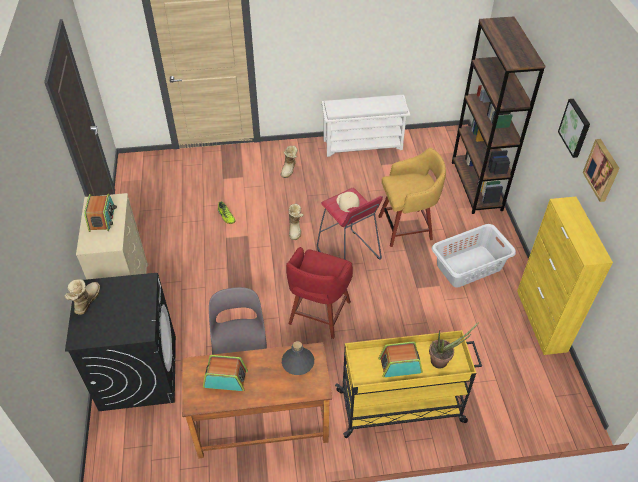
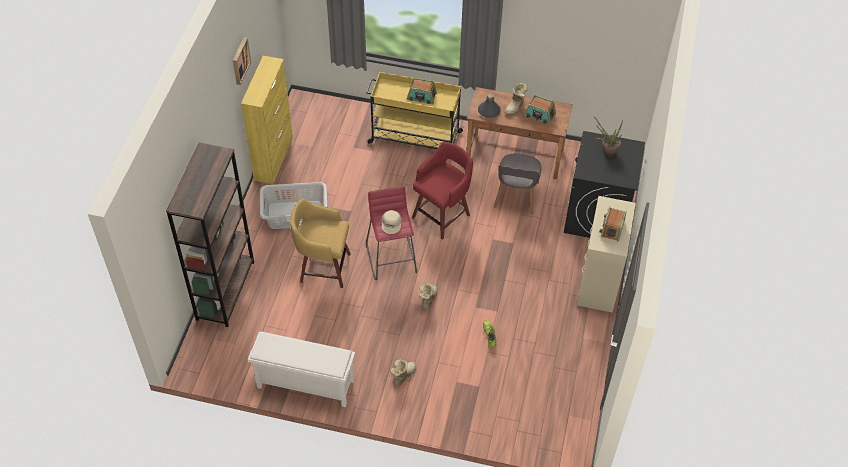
camera: 160 degrees left, 5 degrees up
(85, 301) = (629, 170): boot -> boot (515, 106)
(443, 361) = (392, 91): potted plant -> potted plant (606, 151)
(575, 128) = (222, 98): picture -> none

